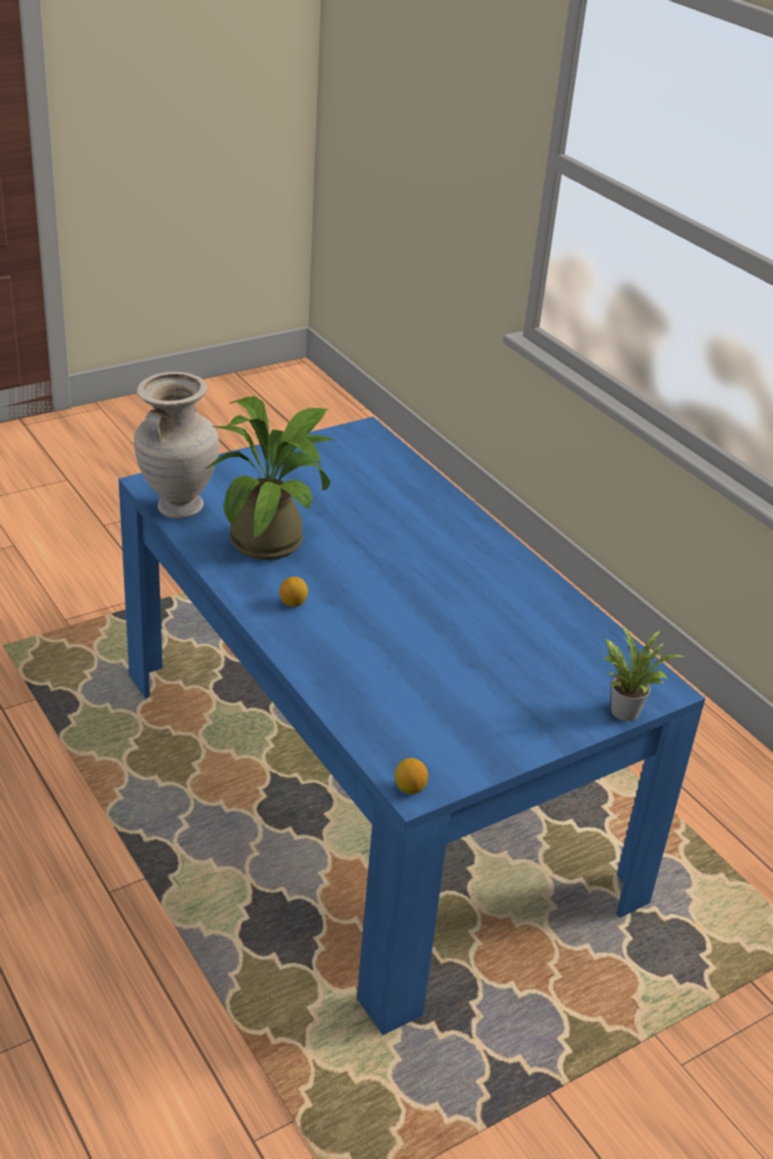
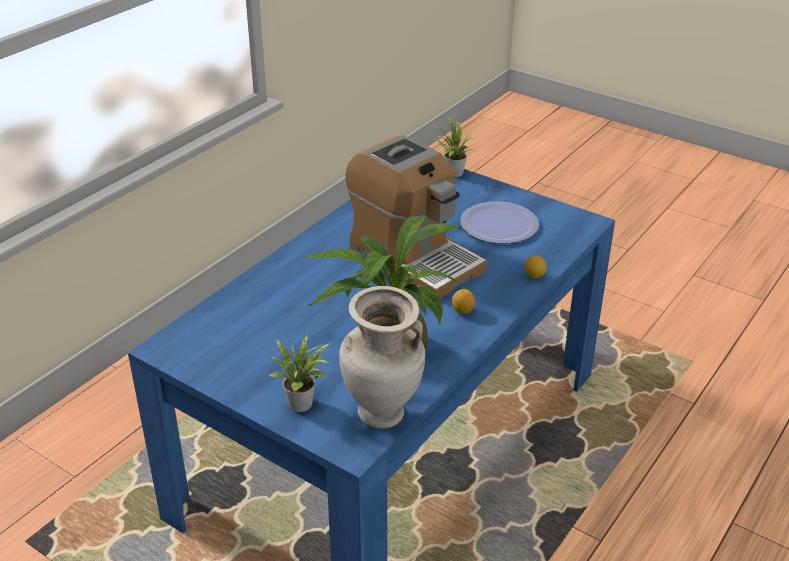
camera: 110 degrees left, 0 degrees up
(230, 476) = (303, 403): none -> potted plant
(409, 788) = (590, 223): lemon -> lemon (534, 276)
(420, 604) = (414, 258): none -> coffee machine
(456, 699) = (499, 225): none -> plate

